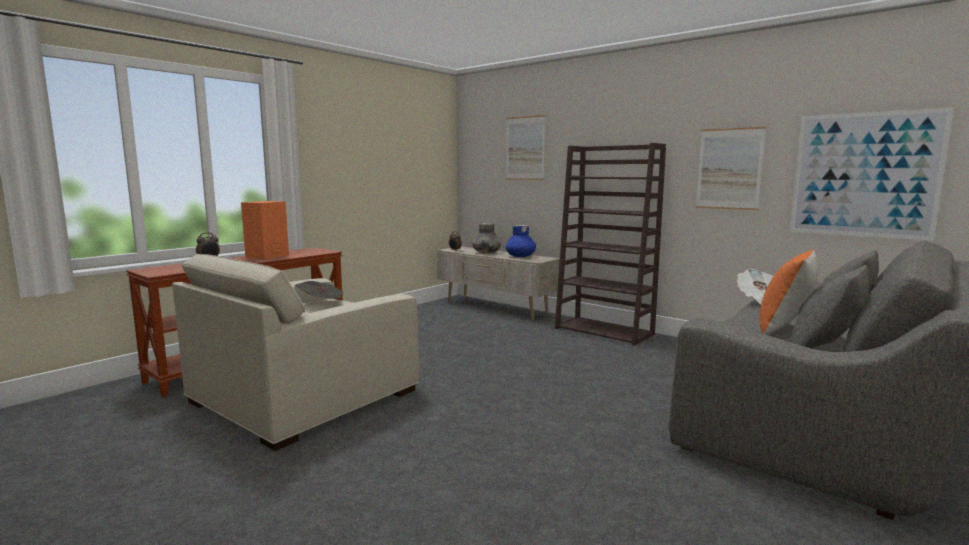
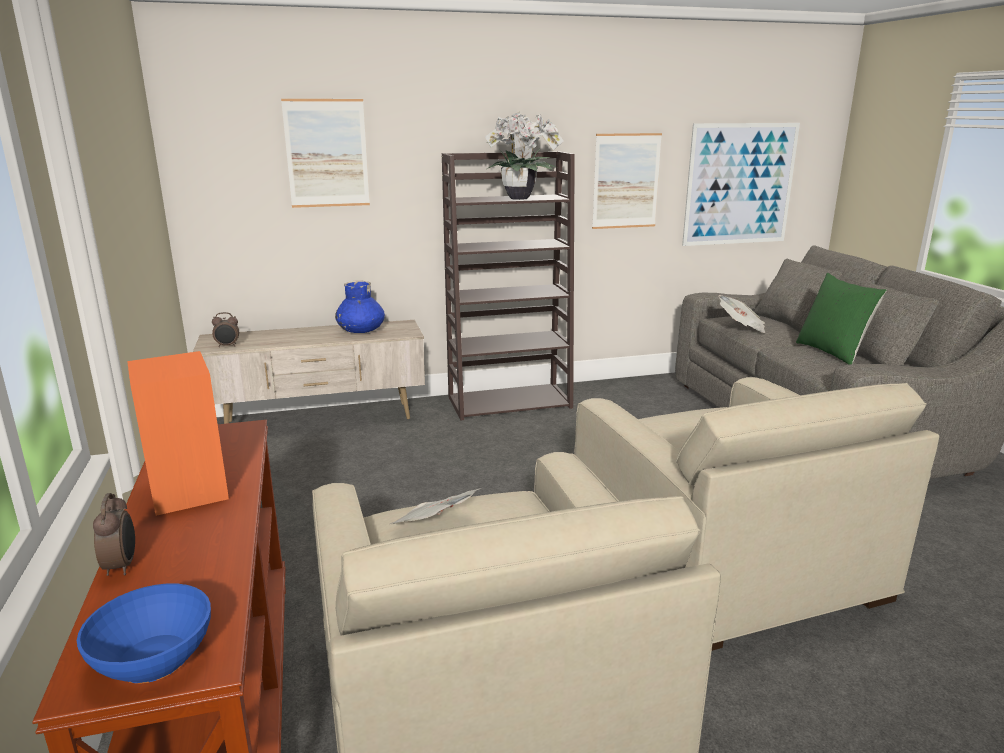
camera: 55 degrees left, 10 degrees up
(157, 270) = (155, 658): none -> blue bowl
(486, 252) = (292, 337): grey vase -> none
(506, 423) = (721, 557): none -> beige armchair
(619, 176) = (521, 198): none -> potted plant
(784, 329) = (832, 352): orange pillow -> green pillow

